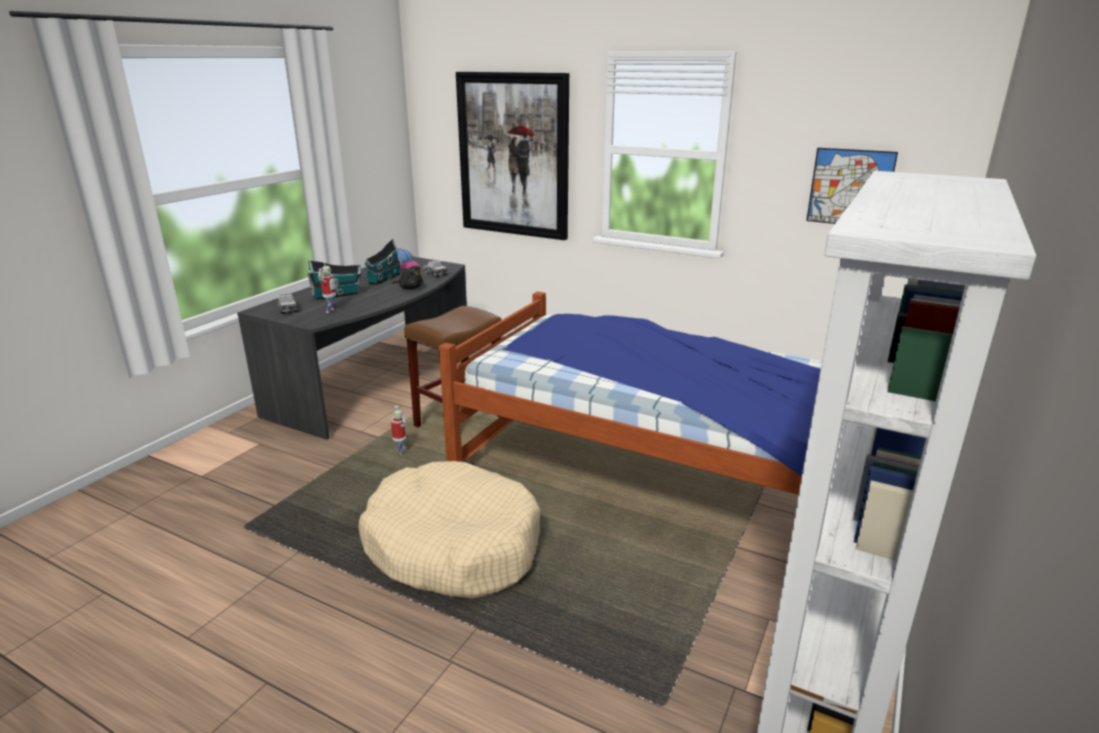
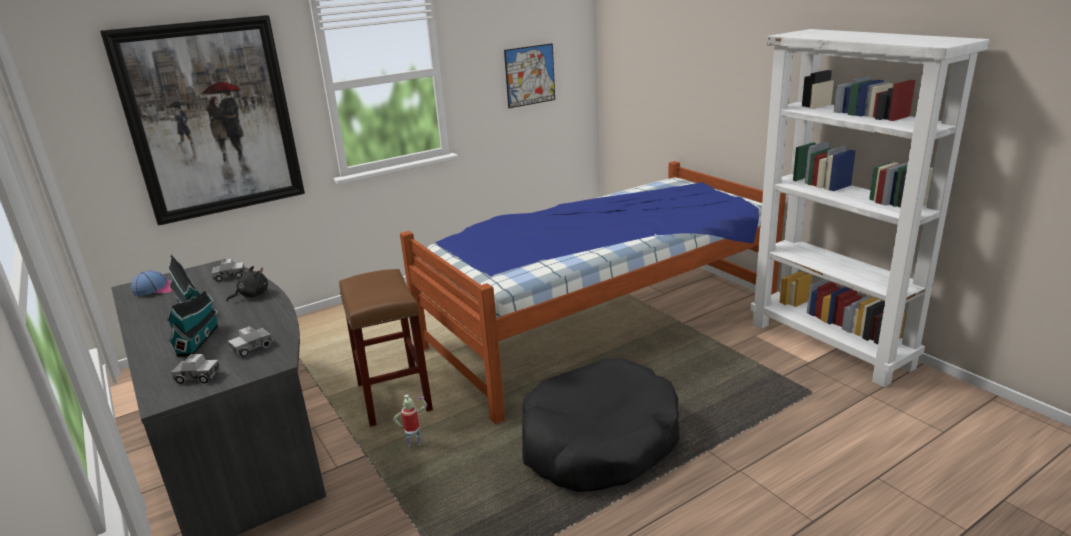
camera: 60 degrees left, 0 degrees up
(331, 311) = (252, 348): toy robot -> toy truck
(452, 546) = (599, 442): beige dog bed -> black dog bed

